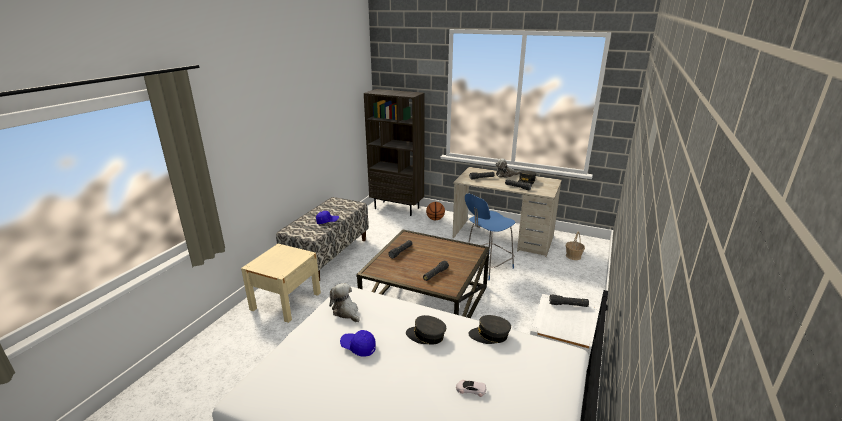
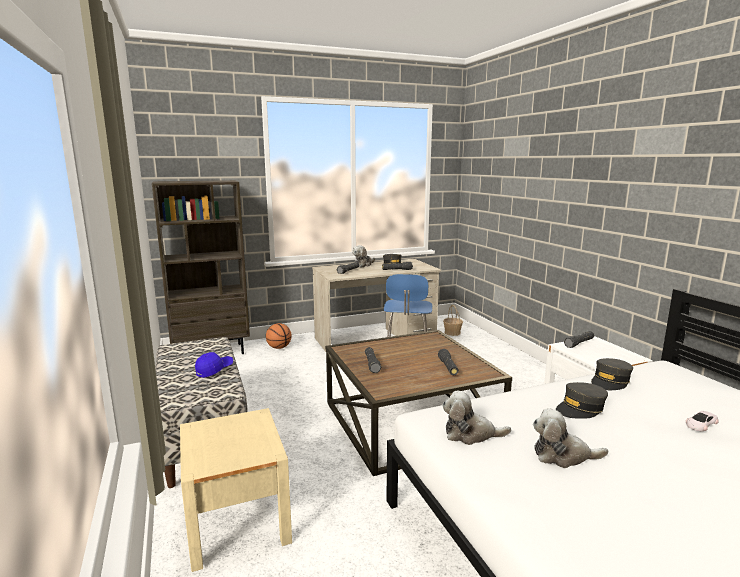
camera: 45 degrees left, 10 degrees down
(358, 347) = (563, 455): blue cap -> plush toy

